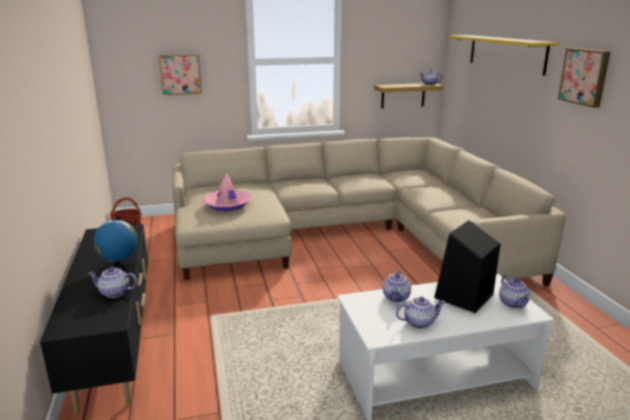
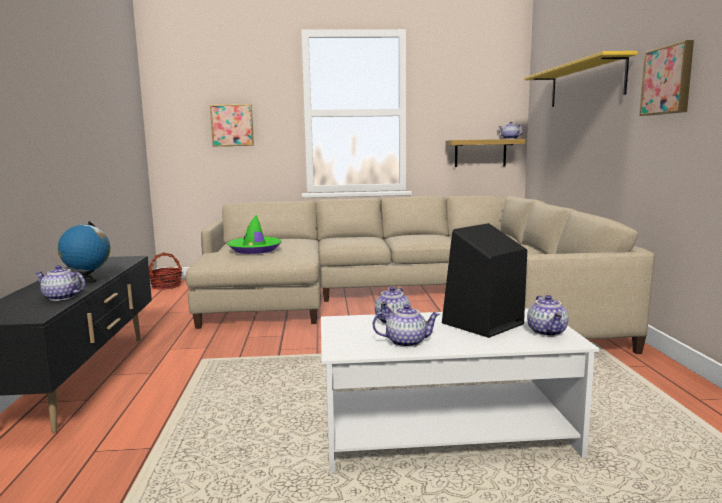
camera: 10 degrees right, 10 degrees down
(227, 204) = (255, 250): pink hat -> green hat

